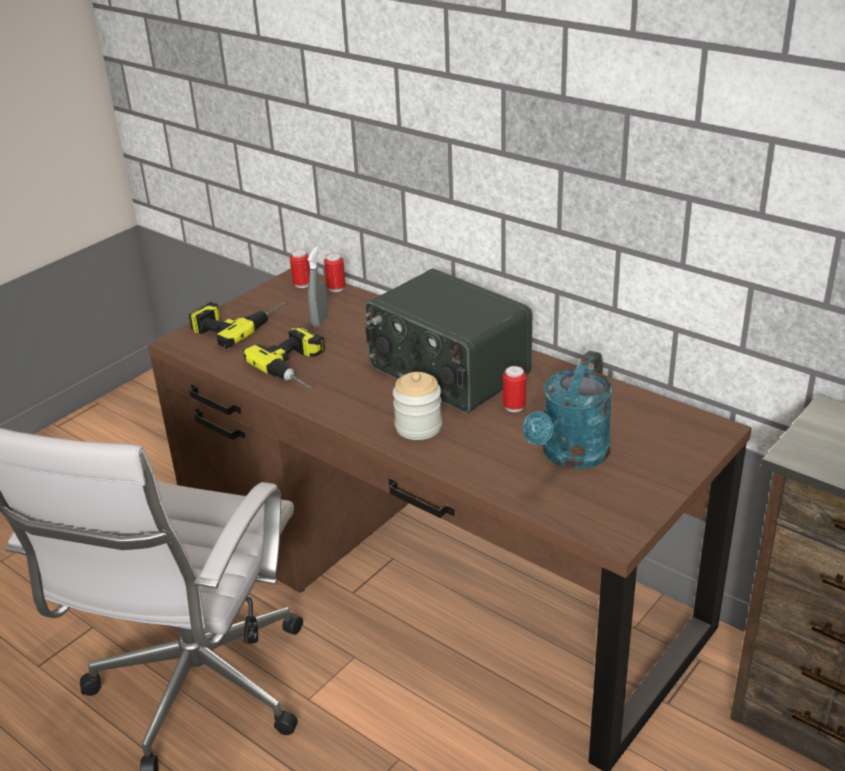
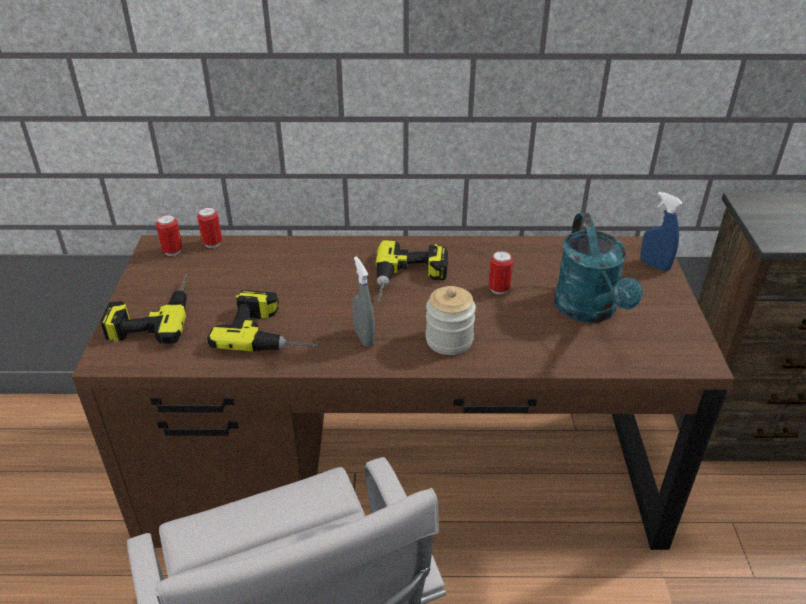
camera: 40 degrees left, 5 degrees up
(320, 321) = (235, 279): grey spray bottle -> grey spray bottle (364, 337)
(447, 372) = (409, 281): radio -> power drill
(696, 446) = (654, 265): none -> blue spray bottle

